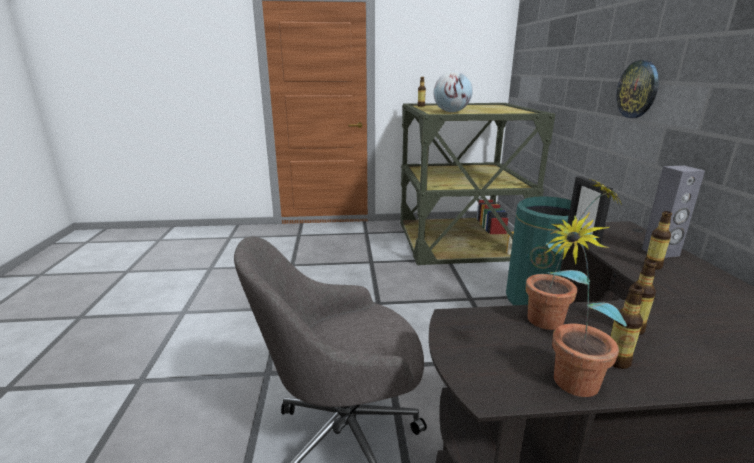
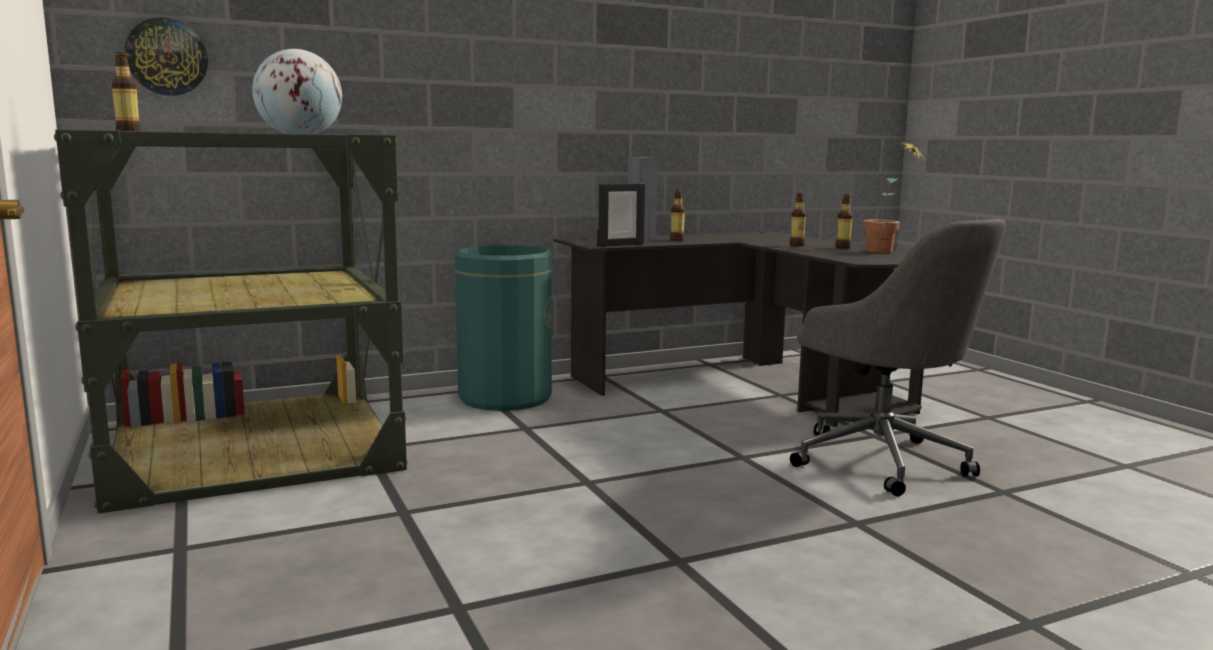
camera: 110 degrees left, 10 degrees down
(556, 319) = (813, 251): potted plant -> none
(638, 89) = (508, 94): wall clock -> wall clock (167, 57)

